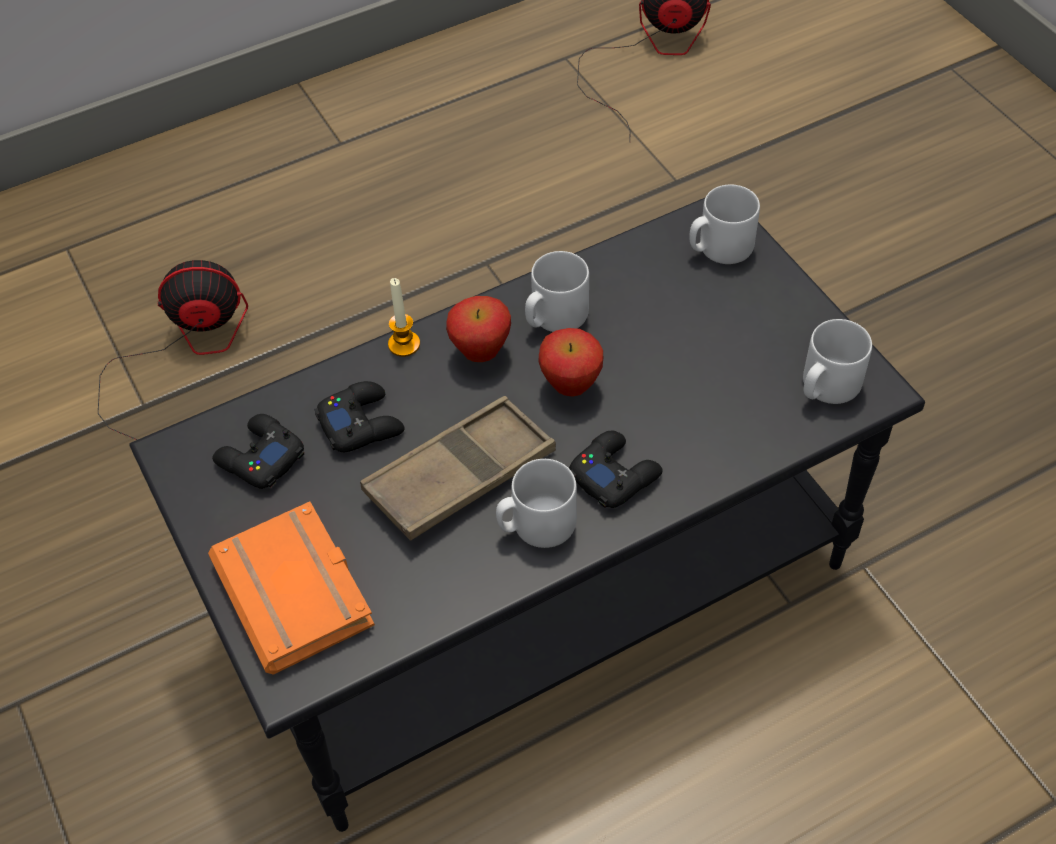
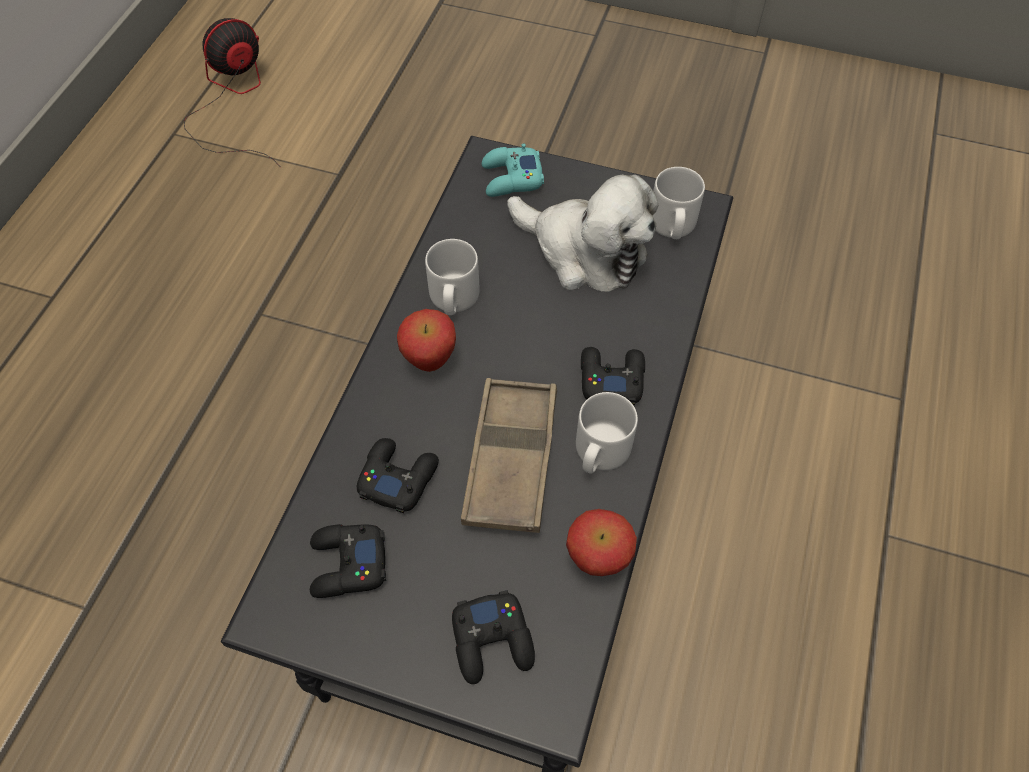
camera: 45 degrees left, 5 degrees up
(183, 359) = (83, 548): fan -> none
(299, 594) = (493, 640): orange book -> black game controller
(404, 344) = (365, 395): candle -> none
(571, 386) = (517, 339): apple -> apple (597, 560)
(714, 354) = (584, 252): none -> plush toy
(719, 248) = (511, 178): grey mug -> turquoise game controller

